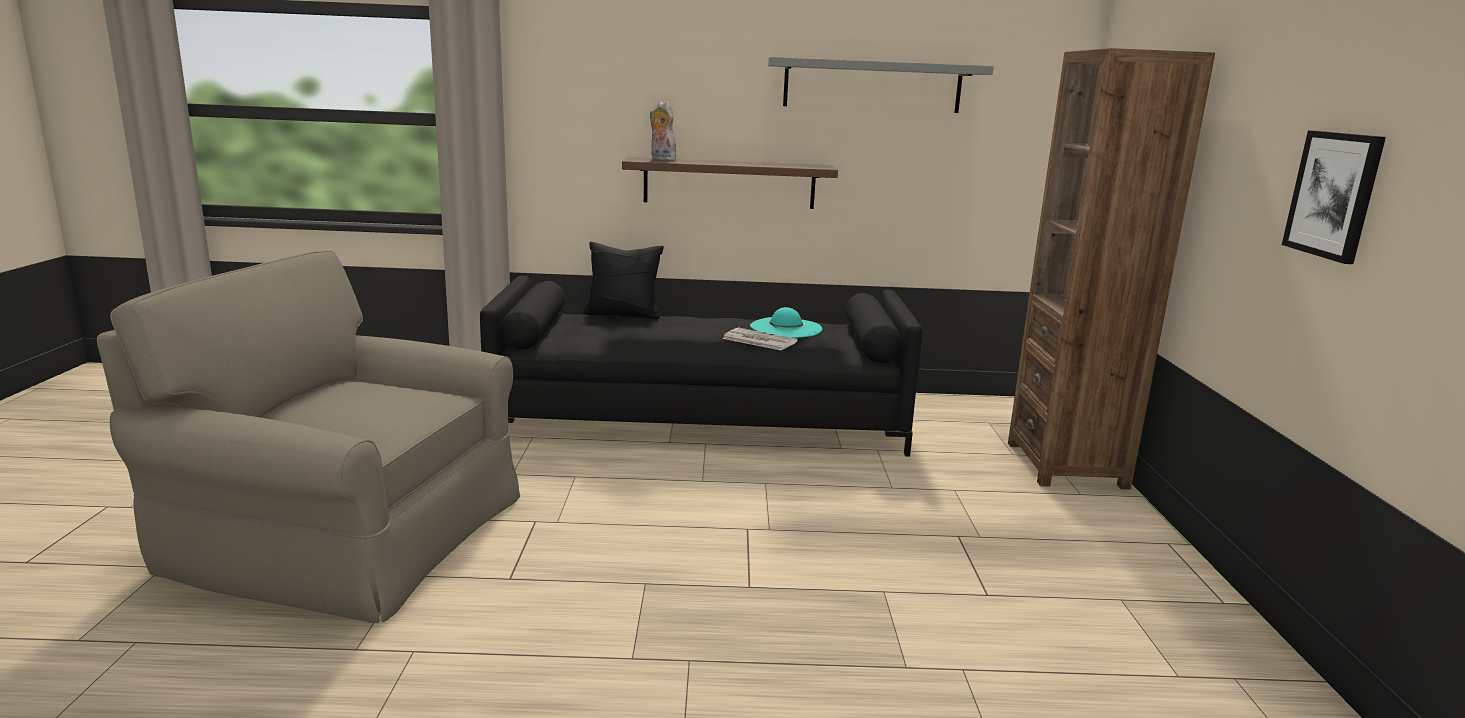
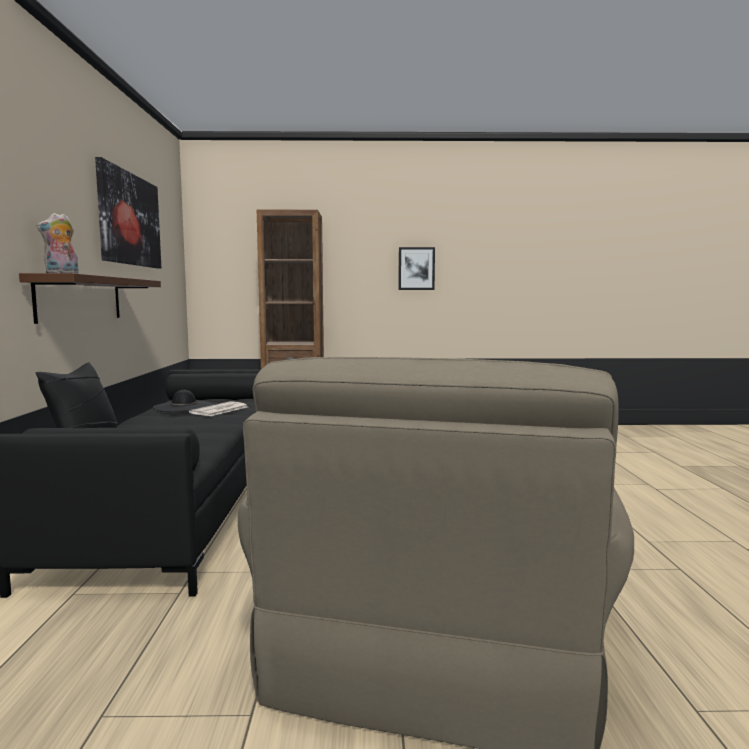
camera: 90 degrees left, 10 degrees down
(786, 328) = (183, 406): turquoise hat -> black hat
(872, 86) = (129, 219): grey shelf -> picture

